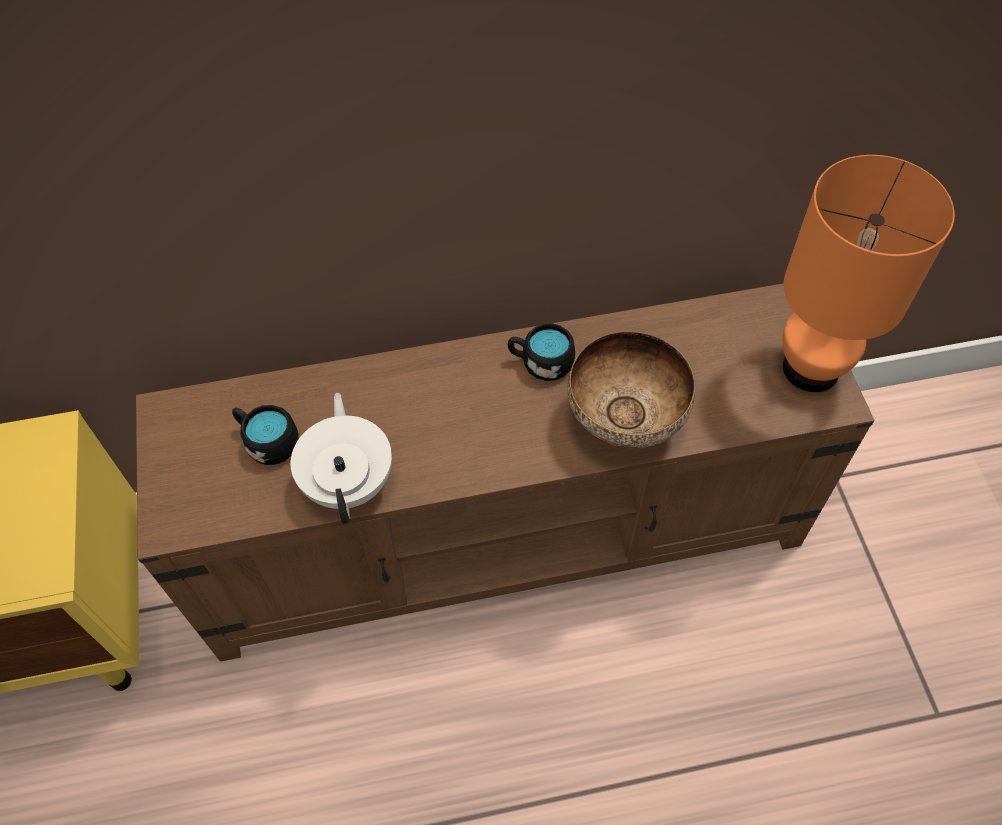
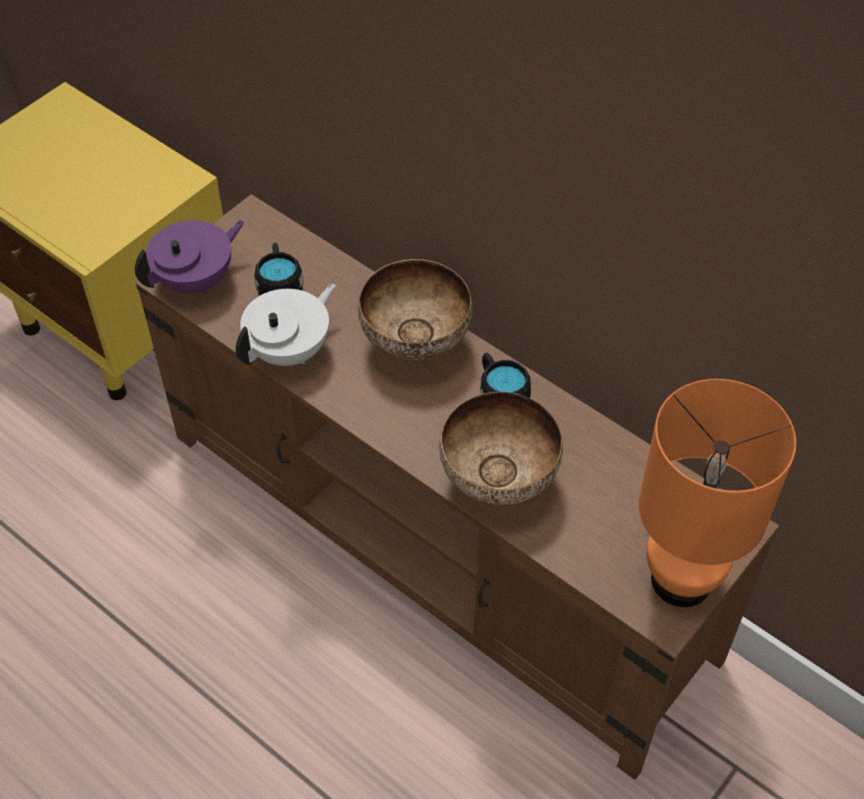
camera: 50 degrees right, 5 degrees down
(190, 504) = (196, 280): none -> purple teapot
(434, 386) = (414, 345): none -> bowl

